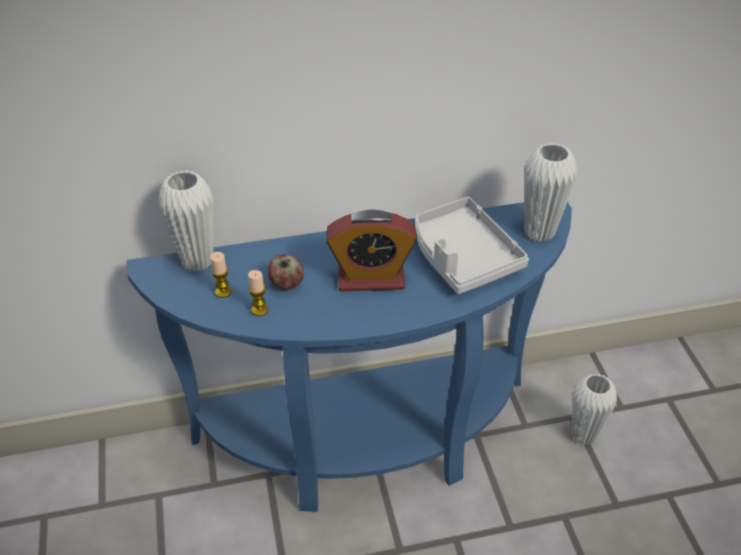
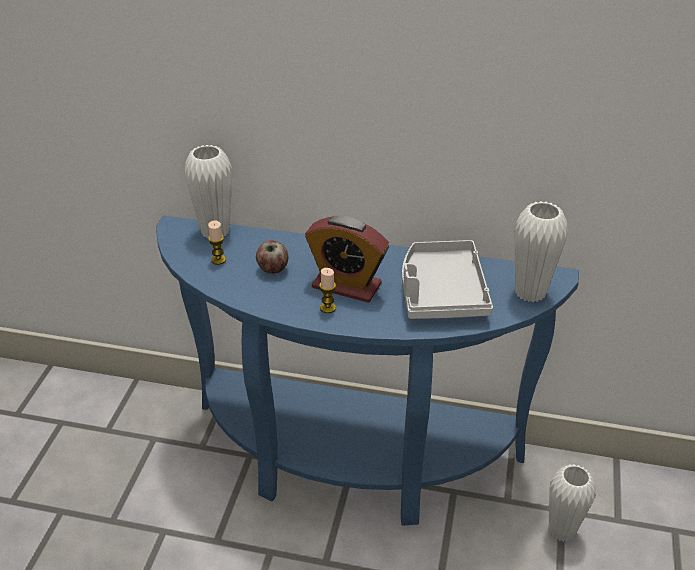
camera: 25 degrees right, 5 degrees down
(259, 310) = (237, 282): candle -> candle (328, 308)

